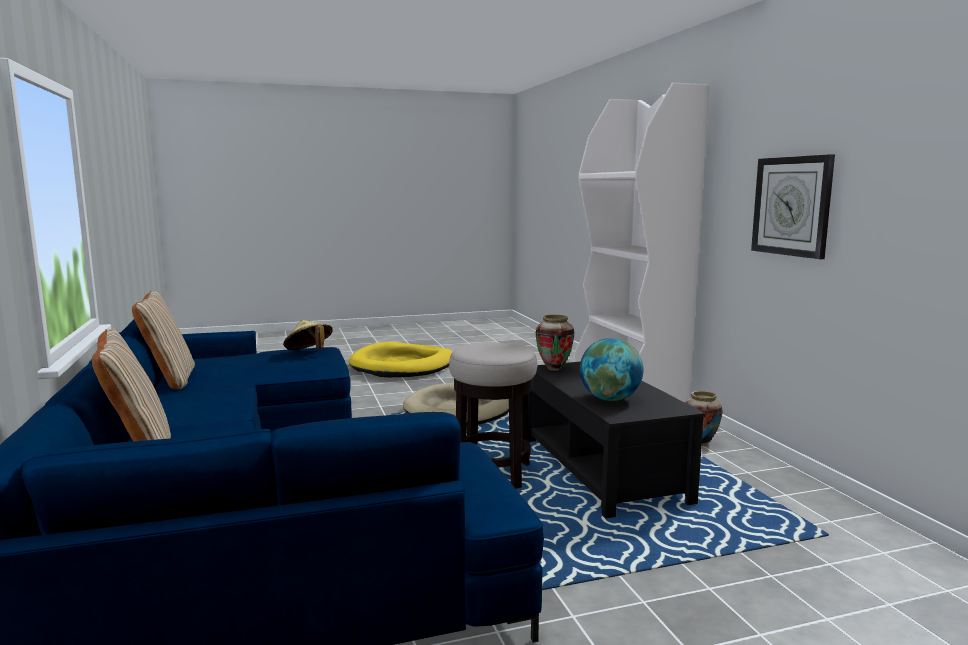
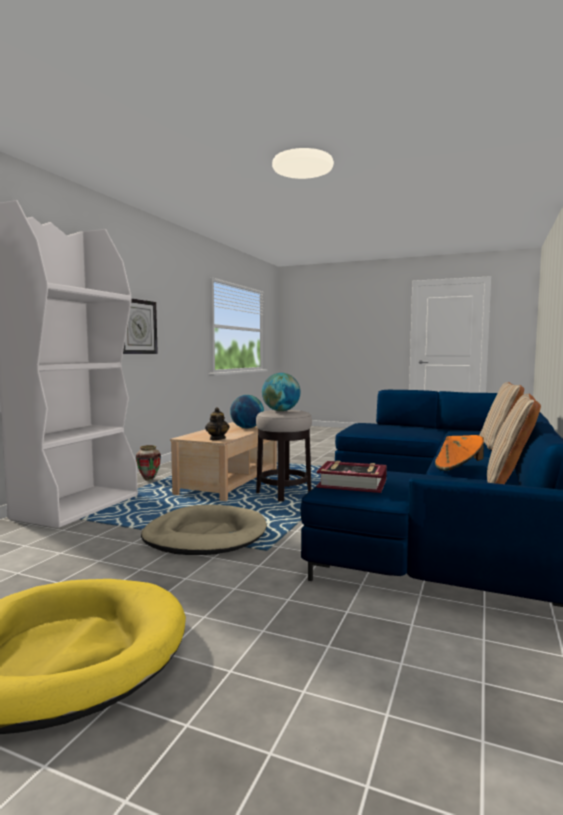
camera: 140 degrees left, 5 degrees down
(219, 387) = (458, 468): none -> orange hat
(309, 352) = (352, 484): beige hat -> book
(491, 346) = (281, 411): none -> globe
(554, 369) = (217, 439): vase -> teapot
(600, 470) = (229, 483): black coffee table -> beige coffee table

